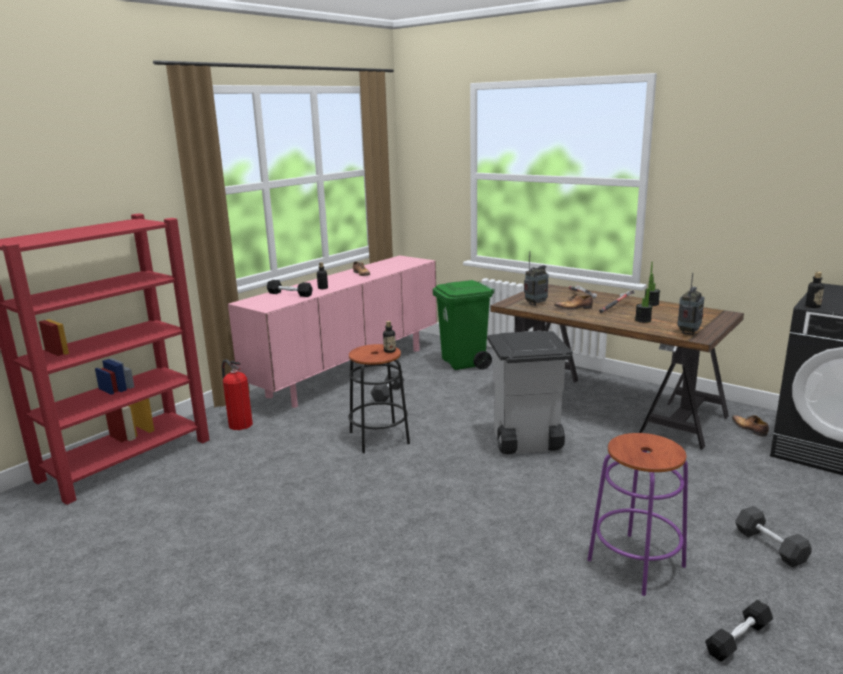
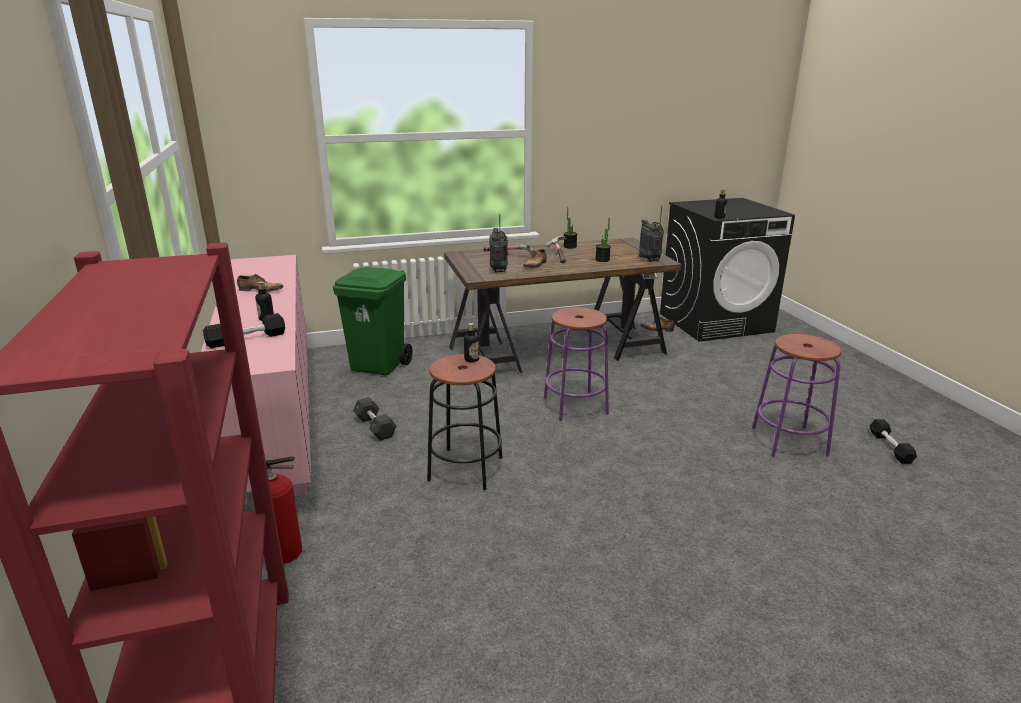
camera: 55 degrees left, 5 degrees up
(525, 442) = (575, 405): grey trash can -> purple stool
(770, 546) = (801, 392): grey dumbbell -> none

